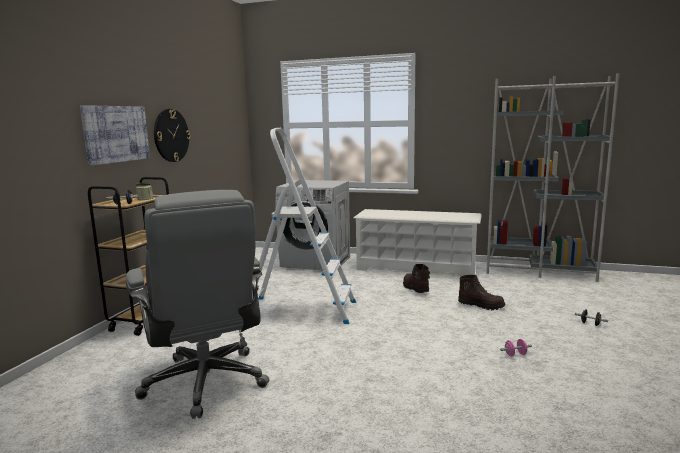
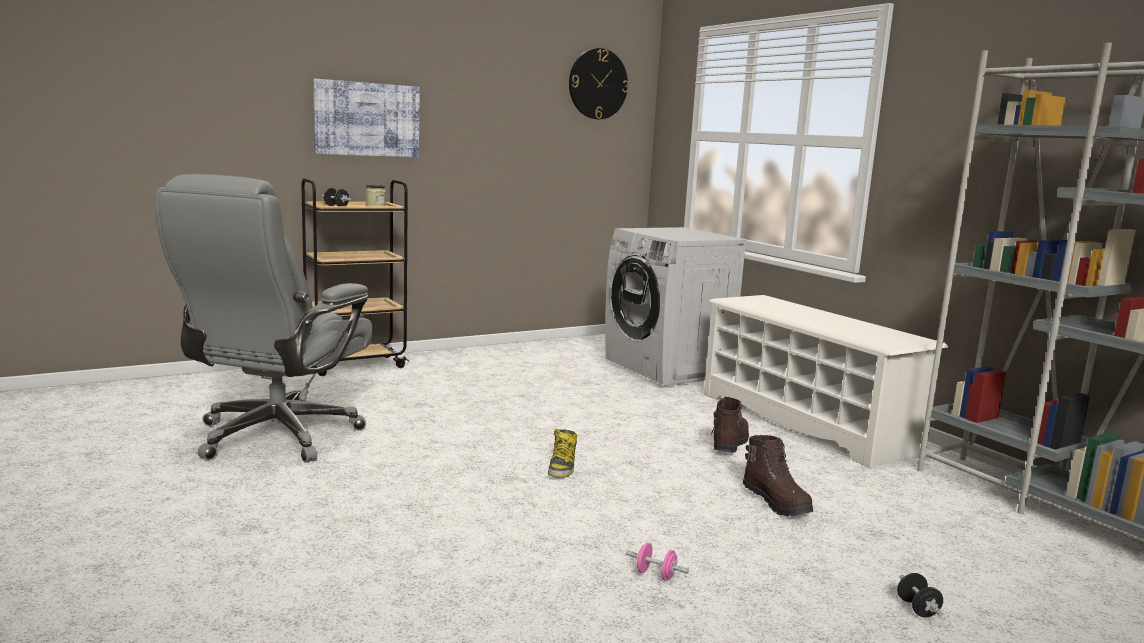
camera: 40 degrees right, 0 degrees up
(171, 135) = (469, 131): wall clock -> wall clock (598, 84)
(301, 310) = (517, 412): white step ladder -> none
(383, 327) = (562, 467): none -> boot

